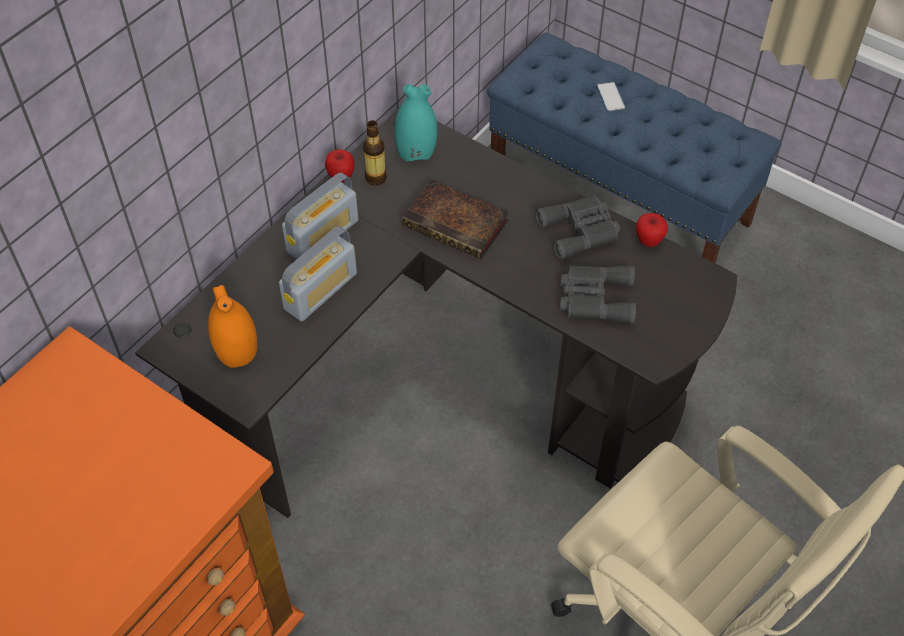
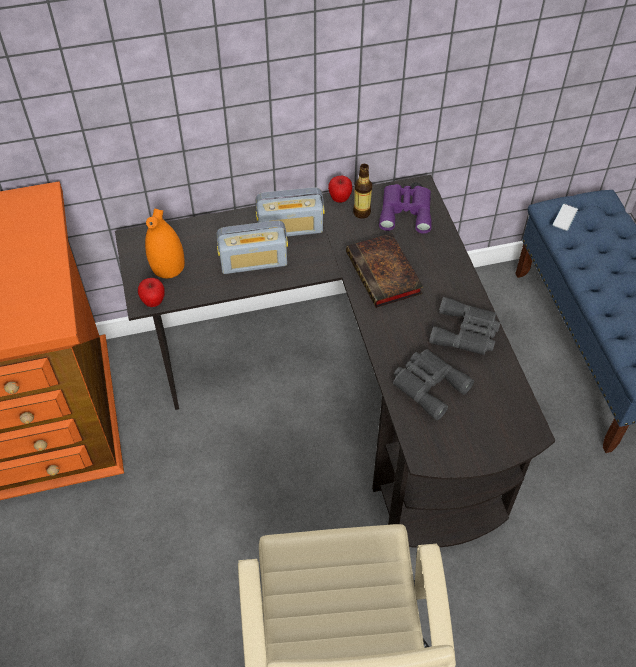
camera: 40 degrees right, 0 degrees up
(416, 152) = (406, 211): turquoise vase -> purple binoculars
(610, 96) = (614, 261): phone -> phone (565, 217)
(648, 241) = (510, 372): apple -> apple (153, 302)

